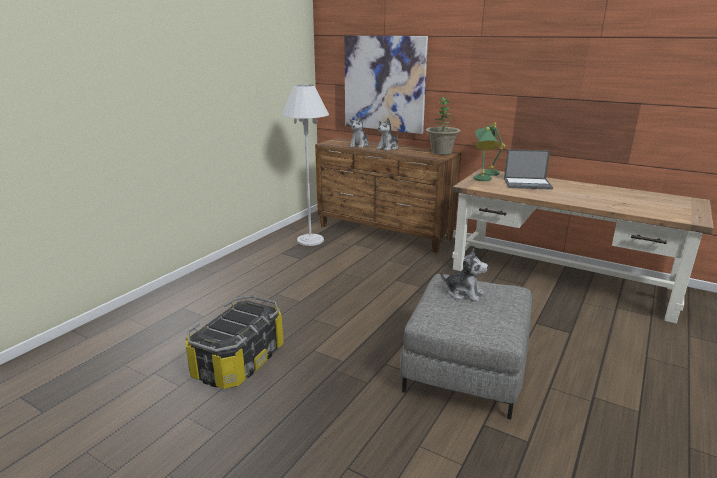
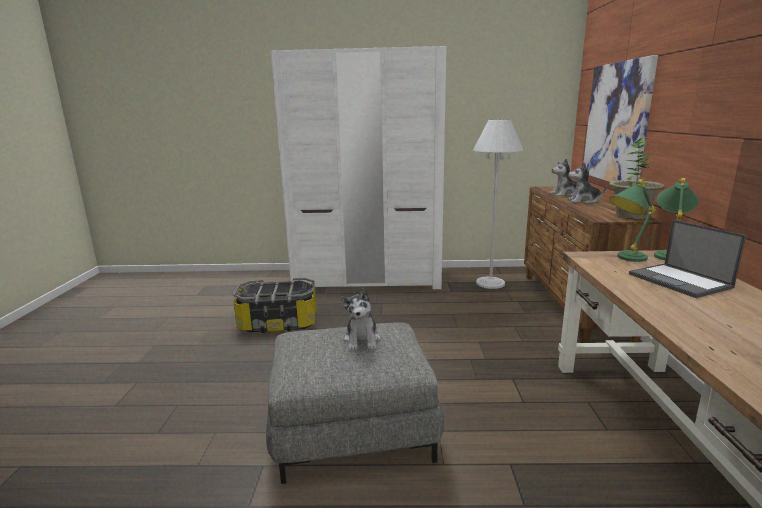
camera: 60 degrees right, 5 degrees down
(212, 284) = (367, 279): none -> white wardrobe

